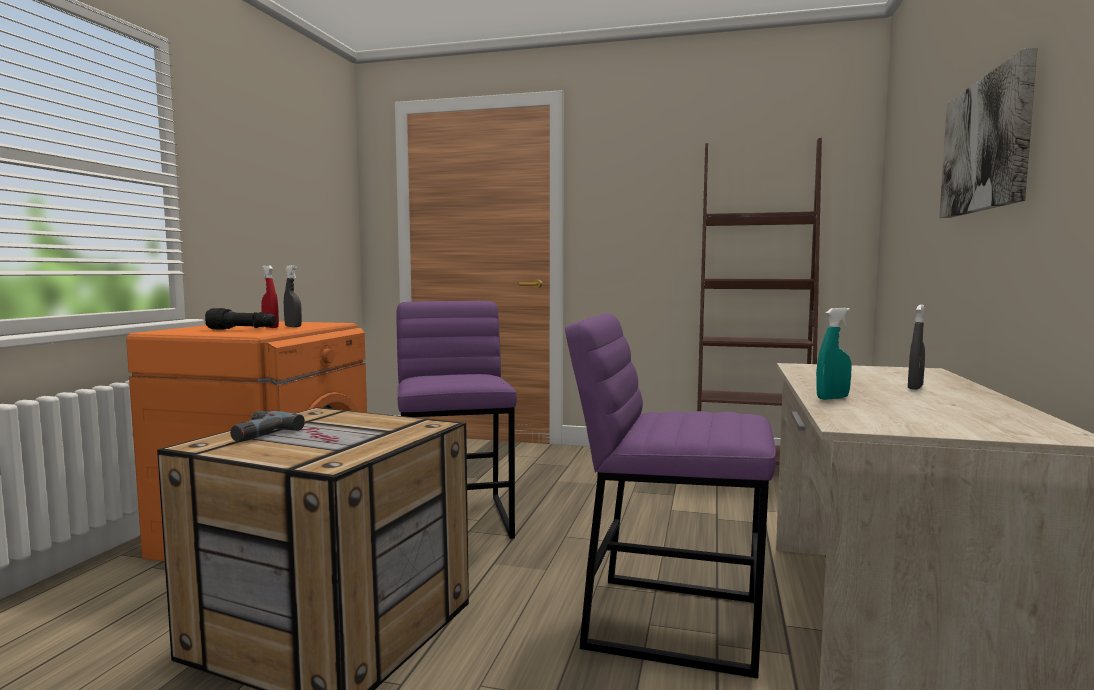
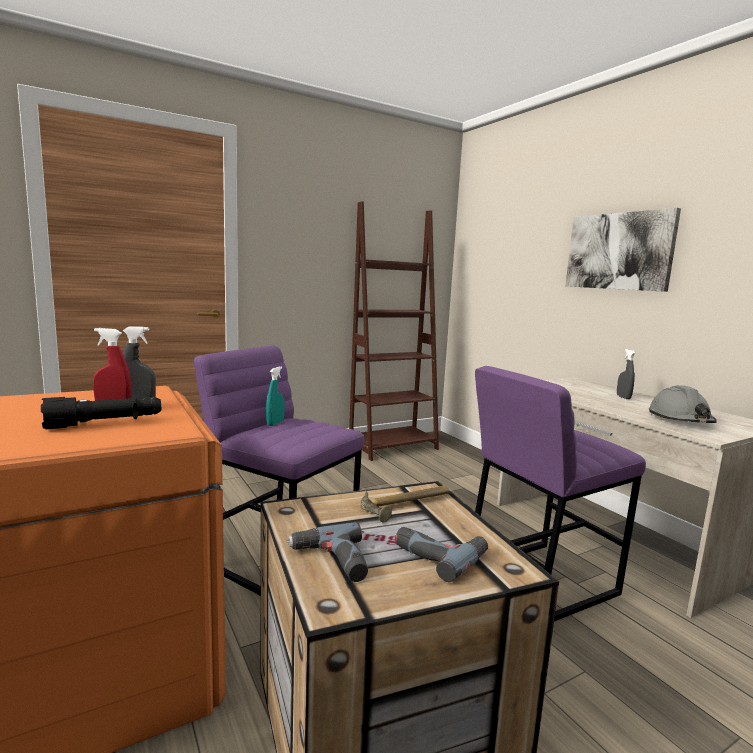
camera: 45 degrees left, 5 degrees up
(317, 447) = (439, 554): none -> power drill
(390, 426) = (408, 505): none -> hammer
(832, 398) = (635, 414): turquoise spray bottle -> turquoise spray bottle (275, 423)
(888, 411) = (680, 420): none -> grey hard hat

